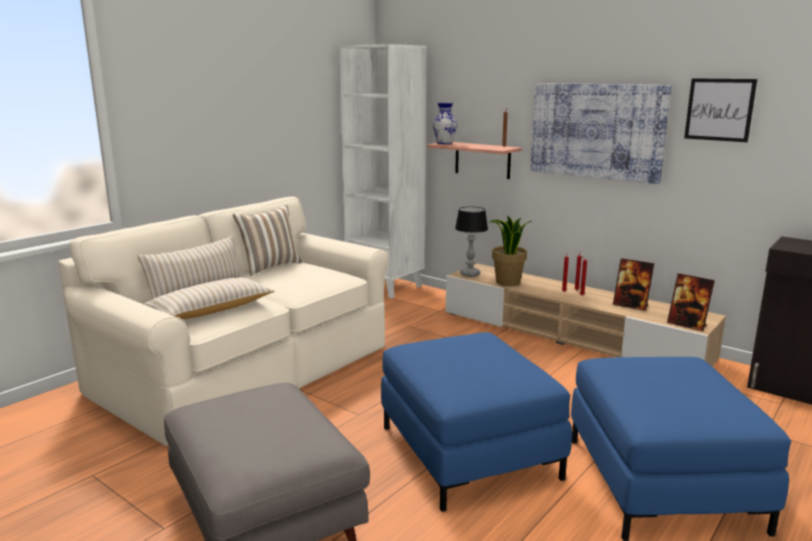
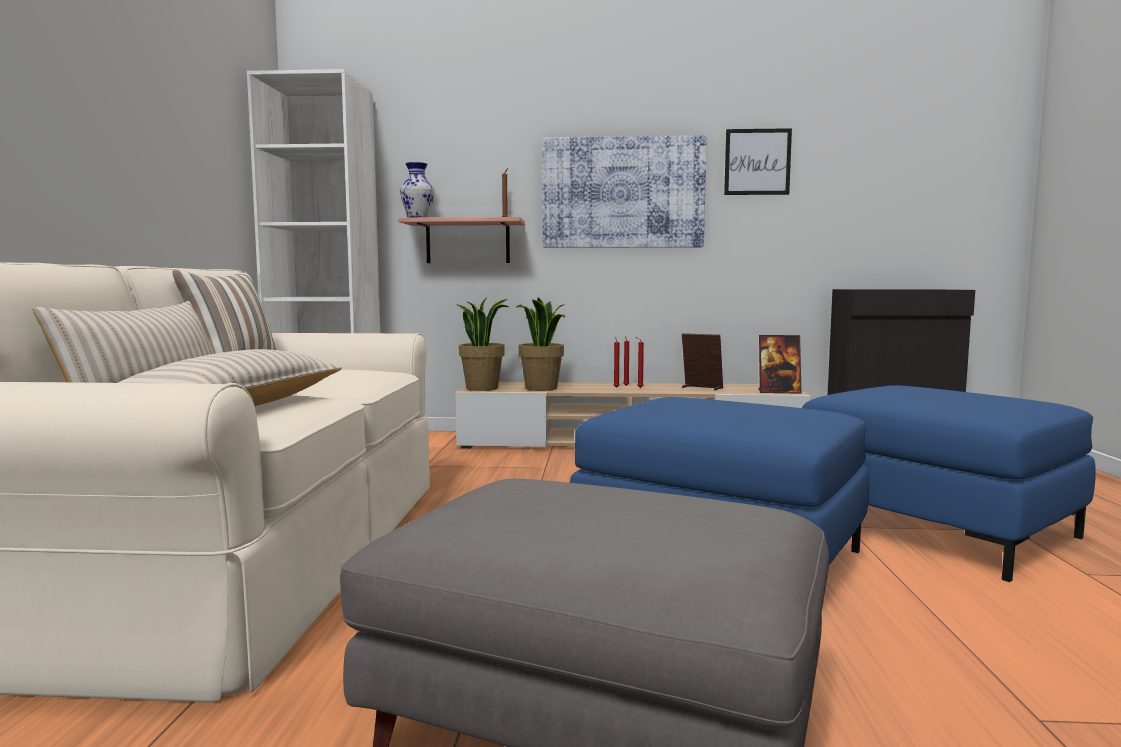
camera: 35 degrees left, 10 degrees down
(469, 274) = (482, 388): table lamp -> potted plant
(631, 306) = (701, 388): picture frame -> picture frame turned 150 degrees counterclockwise

